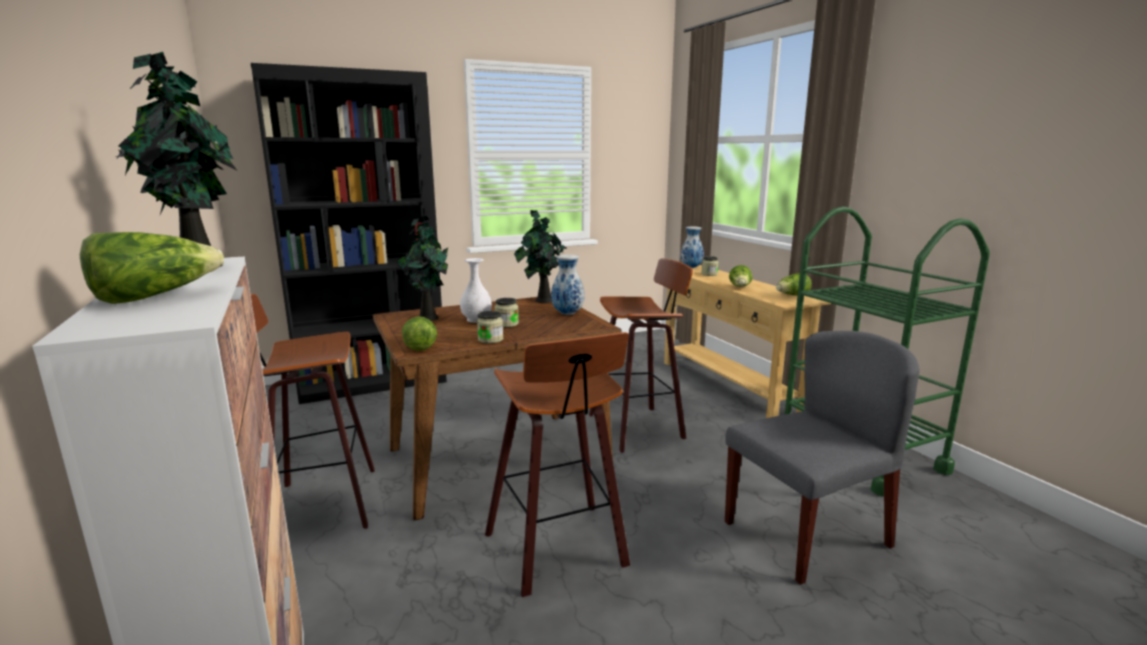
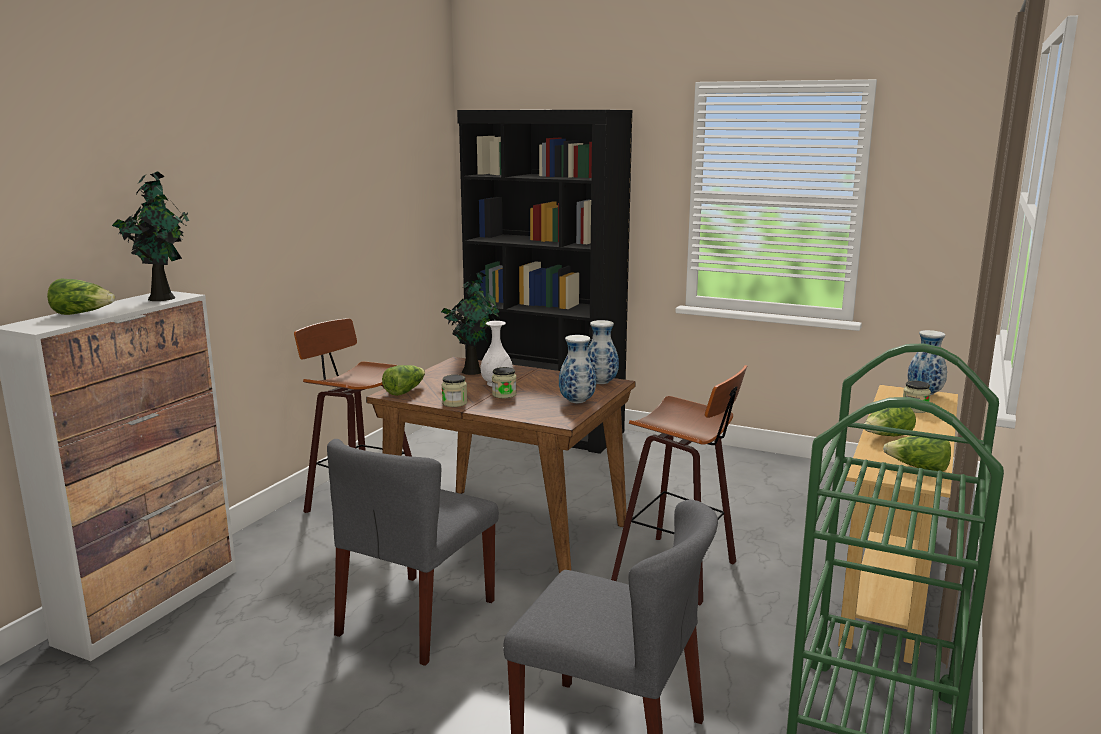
camera: 50 degrees right, 0 degrees up
(542, 300) = (600, 383): potted plant -> vase
(560, 550) = (416, 618): stool -> grey chair

